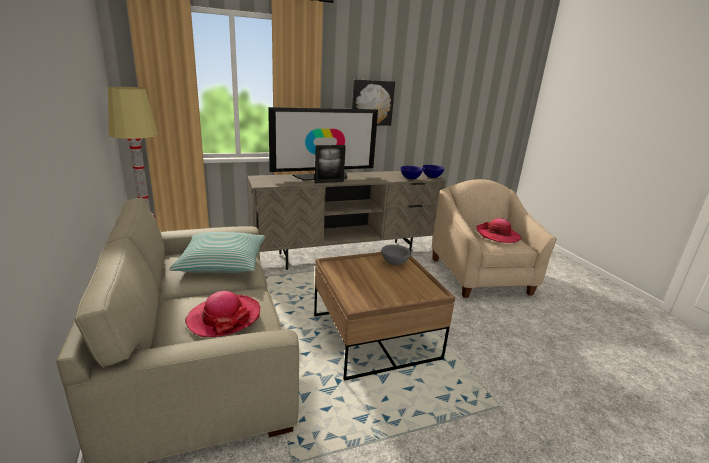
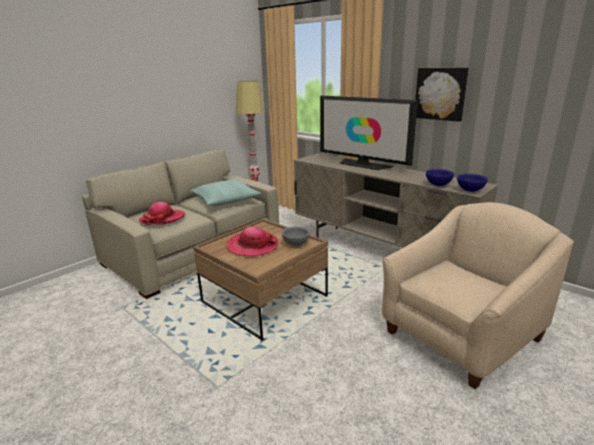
camera: 65 degrees right, 0 degrees up
(329, 182) = (352, 169): picture frame -> none
(497, 235) = (460, 280): hat -> hat (252, 246)

